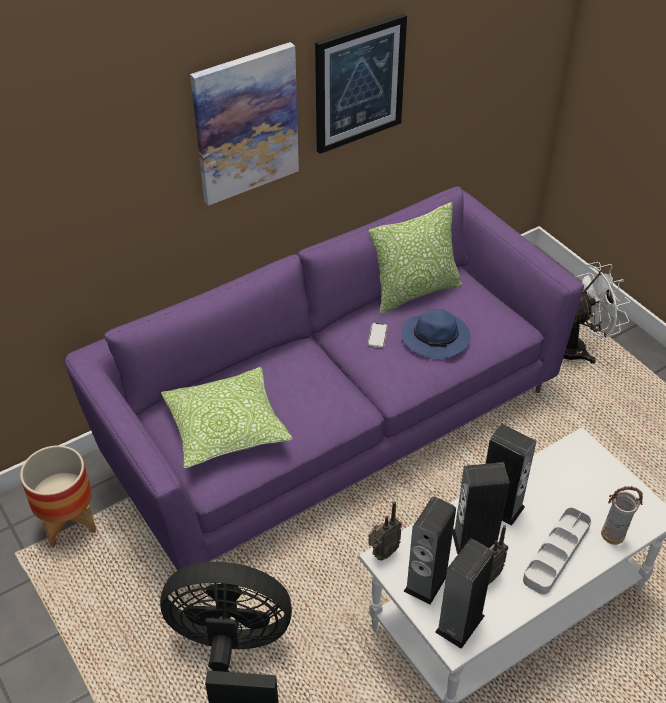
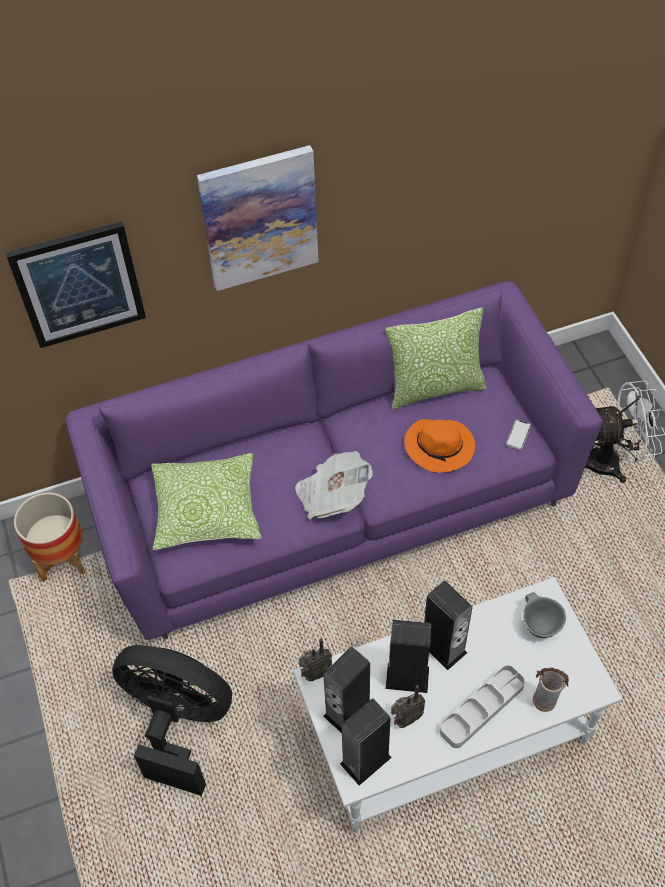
camera: 15 degrees right, 10 degrees up
(347, 395) = (332, 495): none -> newspaper
(359, 83) = (391, 181): picture -> picture (79, 285)
(377, 335) = (382, 433): phone -> phone (518, 435)
(436, 338) = (440, 447): blue hat -> orange hat
(584, 471) = (539, 626): none -> grey bowl

